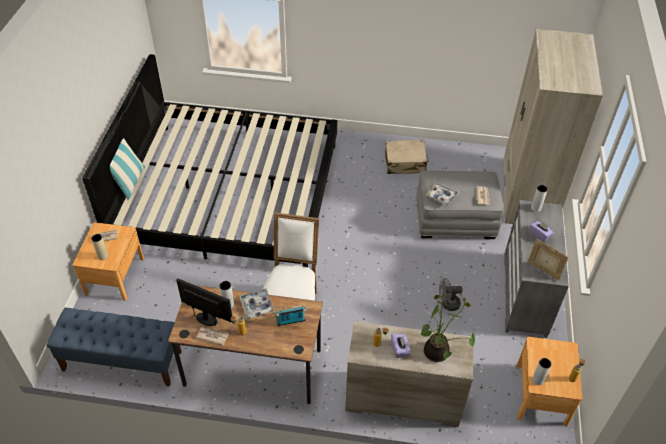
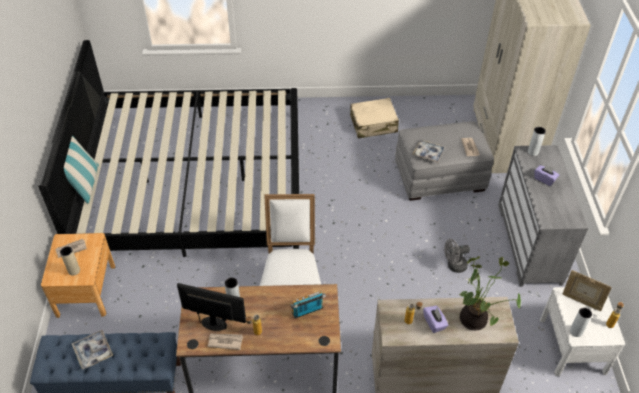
camera: 10 degrees left, 0 degrees up
(257, 306) = (266, 300): tray -> tray (93, 351)
(541, 394) = (572, 345): brown nightstand -> white nightstand
(543, 270) = (558, 215): picture frame -> picture frame (581, 301)

